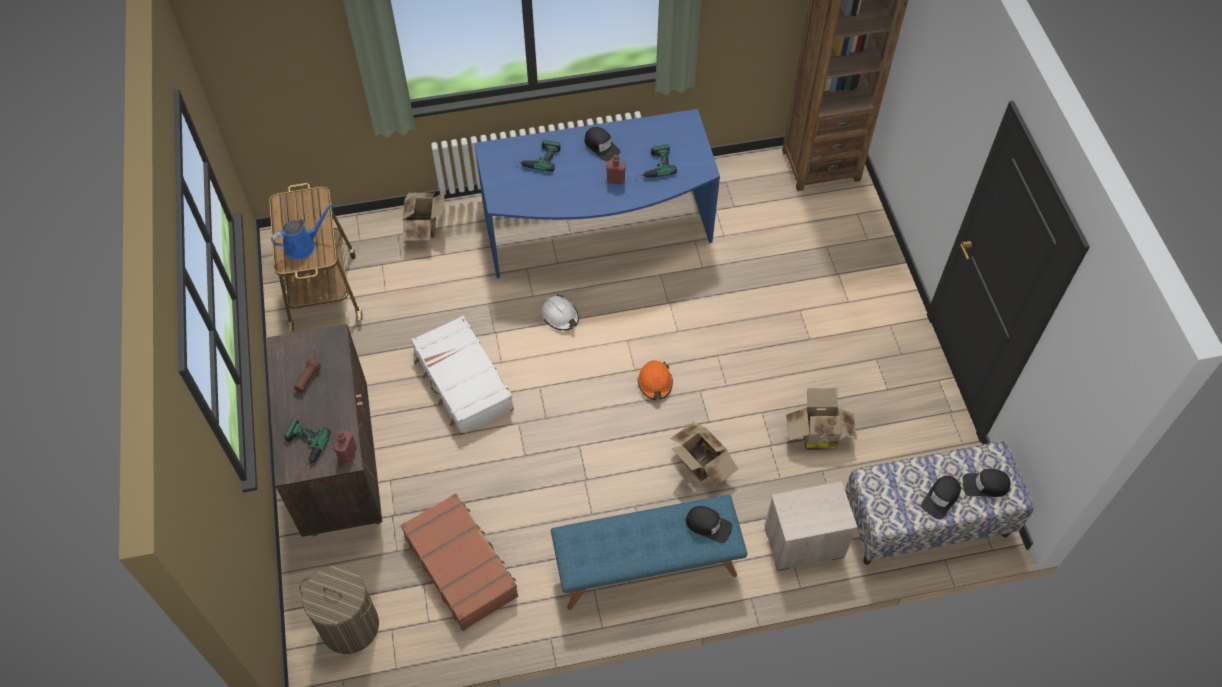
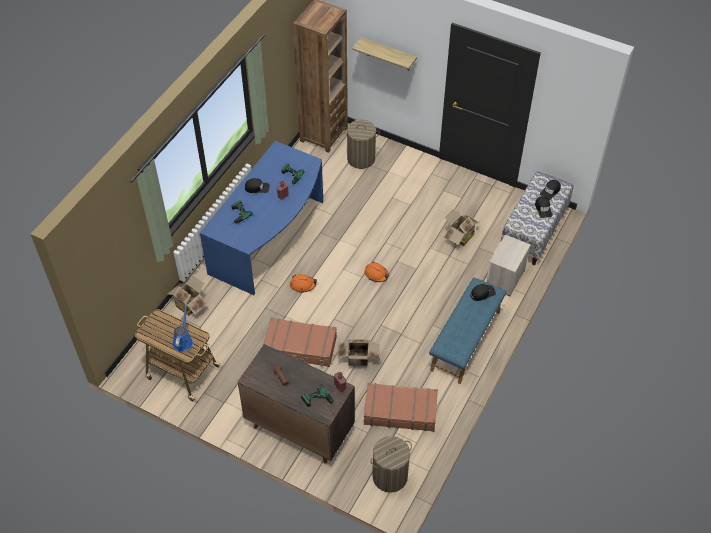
camera: 50 degrees left, 5 degrees down
(462, 382) = (300, 347): white suitcase -> brown suitcase
(560, 316) = (303, 285): white hard hat -> orange hard hat
(700, 466) = (435, 287): cardboard box -> cardboard box (358, 360)
(826, 231) = (361, 159): none -> laundry basket
(934, 99) = (388, 54): none -> shelf

